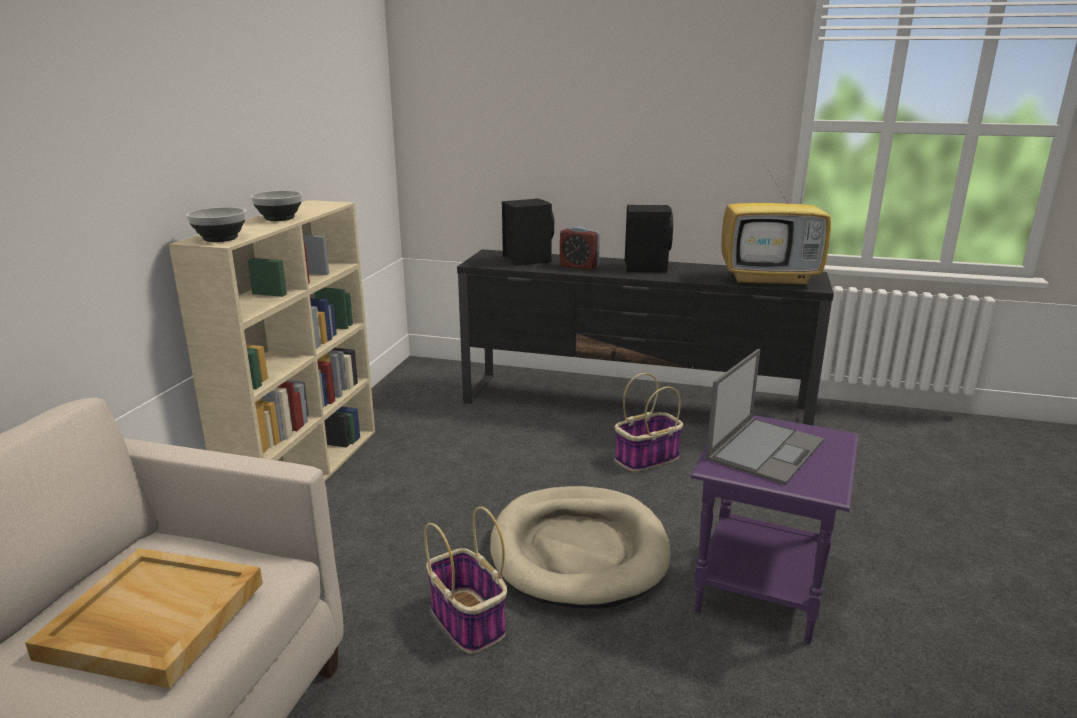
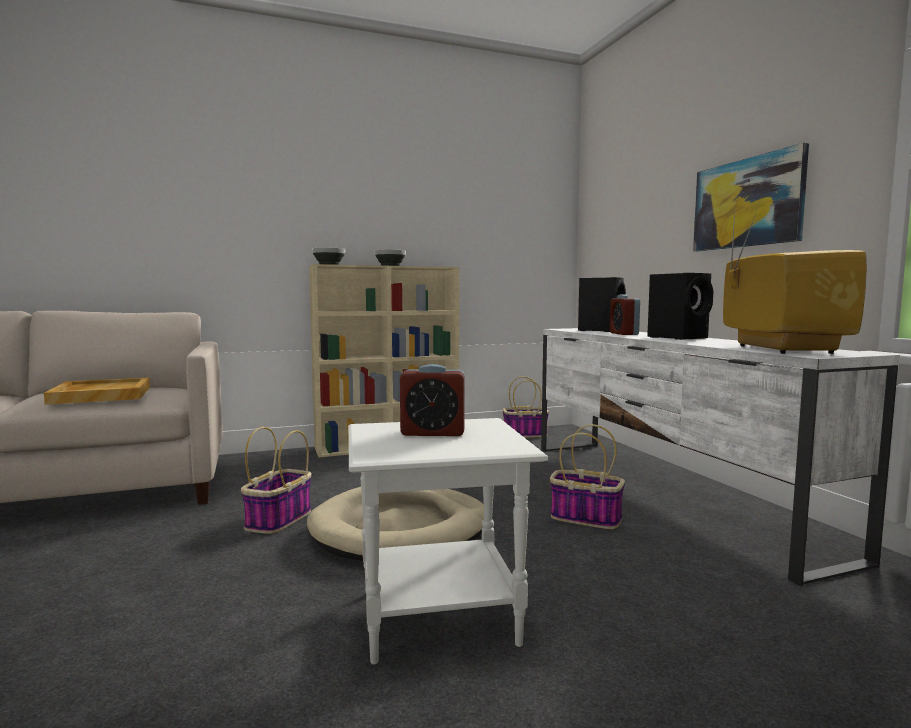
camera: 55 degrees right, 15 degrees down
(403, 389) = (525, 434): none -> basket
(634, 407) = (663, 493): black tv stand -> white tv stand
(664, 129) = (747, 203): none -> picture
(761, 589) = (440, 617): purple side table -> white side table
(765, 449) = (433, 433): laptop -> alarm clock
(770, 279) = (779, 349): television -> television turned 150 degrees counterclockwise

